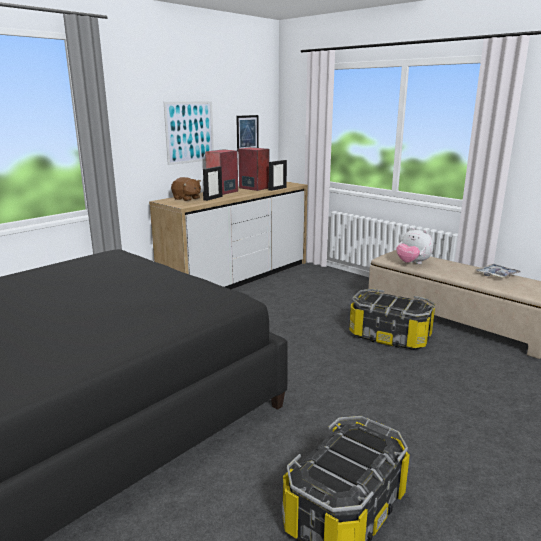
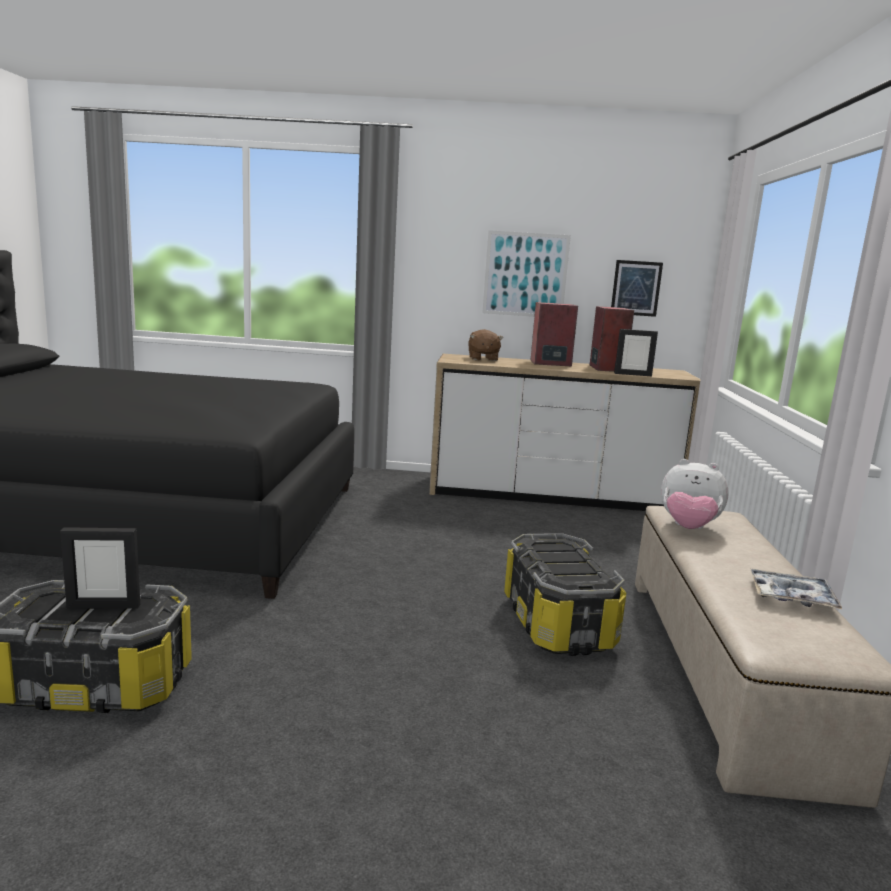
camera: 50 degrees right, 5 degrees down
(213, 198) = (510, 364): picture frame -> picture frame (104, 605)
(412, 263) = (688, 528): plush toy -> plush toy turned 75 degrees counterclockwise

